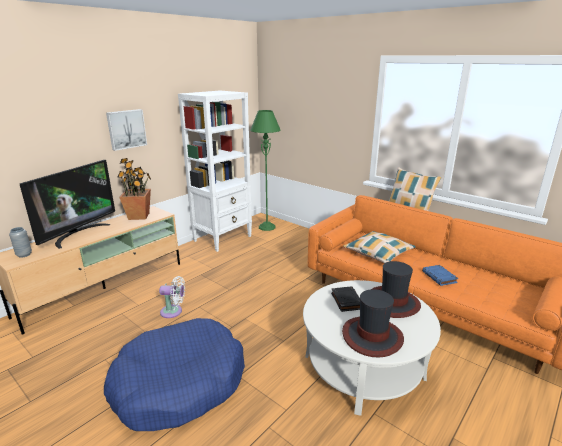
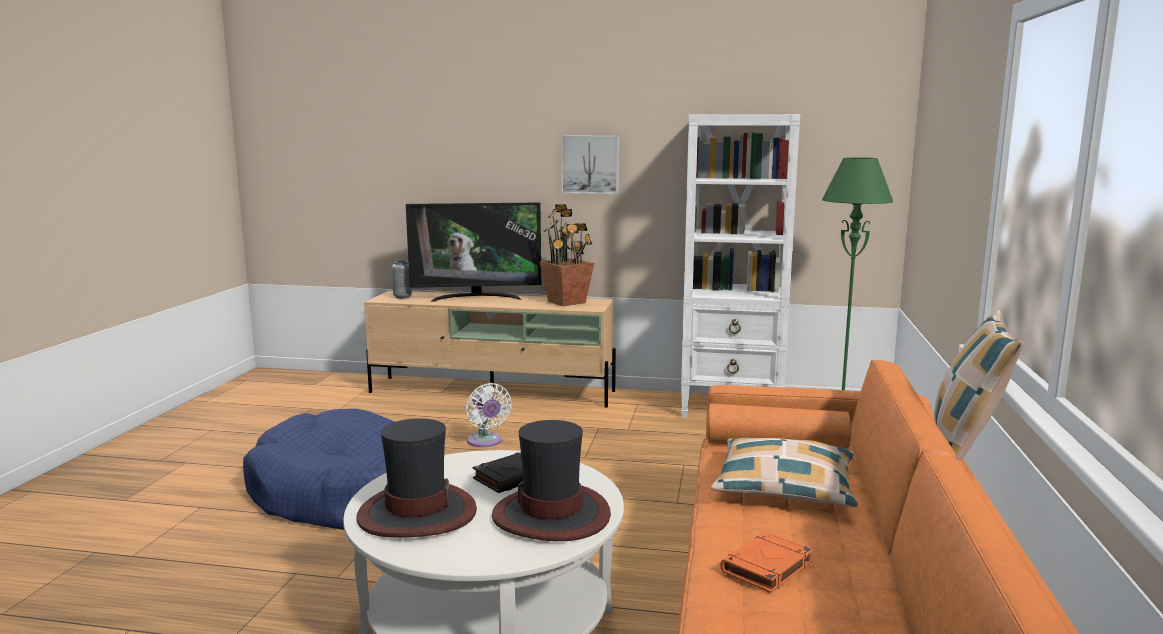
camera: 60 degrees right, 10 degrees down
(439, 277) = (766, 568): blue book -> orange book

